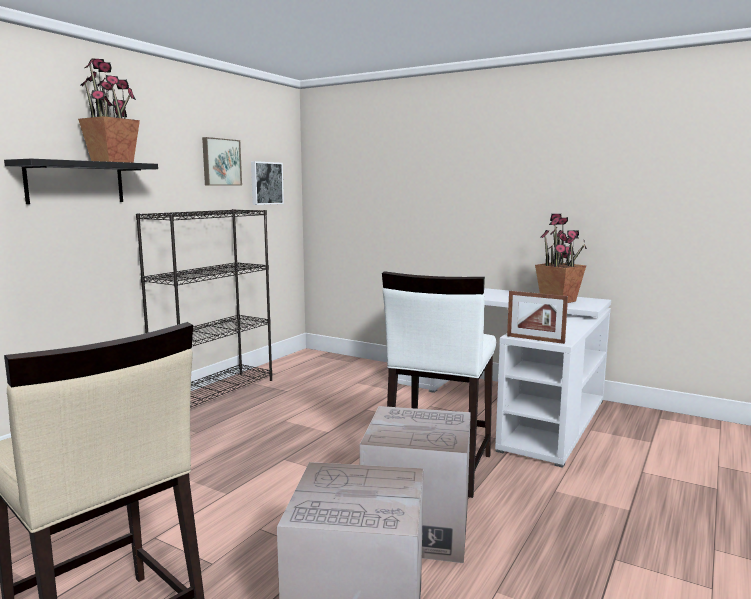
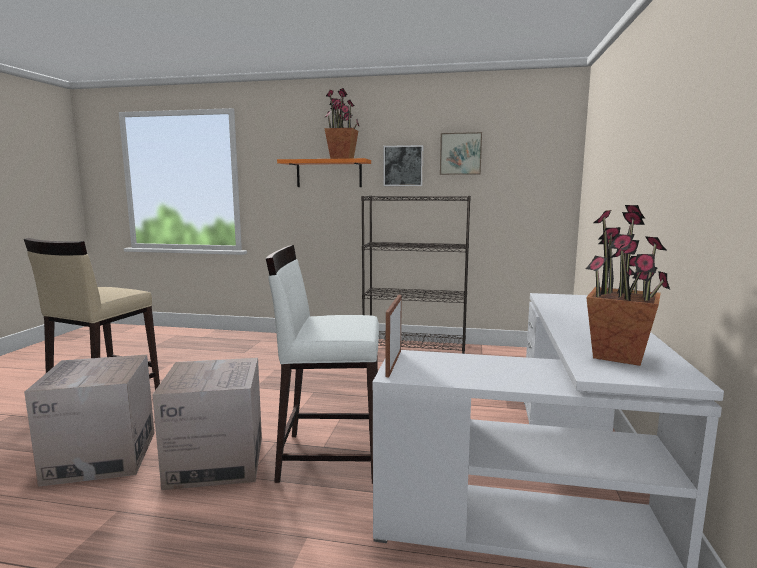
camera: 70 degrees right, 0 degrees up
(75, 182) = (329, 173): black shelf -> orange shelf
(266, 183) = (520, 171): picture -> picture (403, 166)

